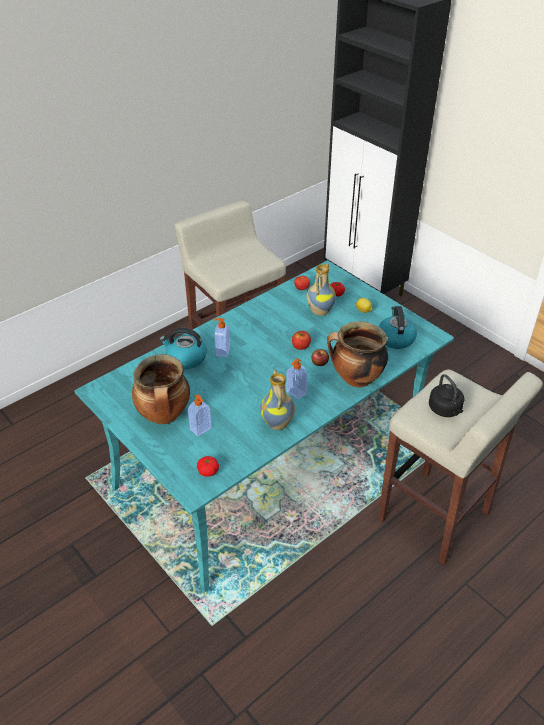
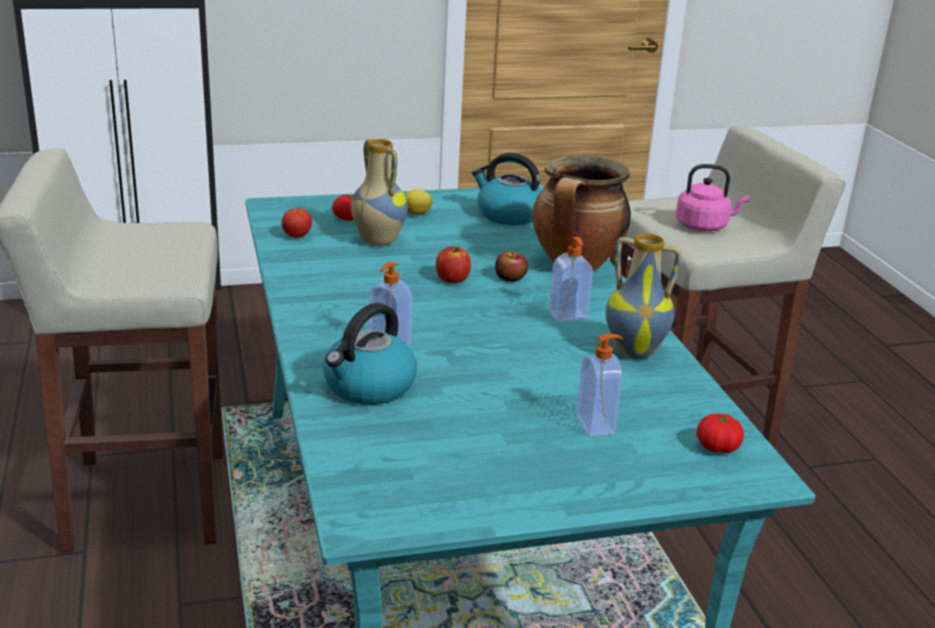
camera: 65 degrees left, 15 degrees down
(165, 416) = (526, 454): cooking pot -> none
(445, 410) = (704, 226): black kettle -> pink kettle

